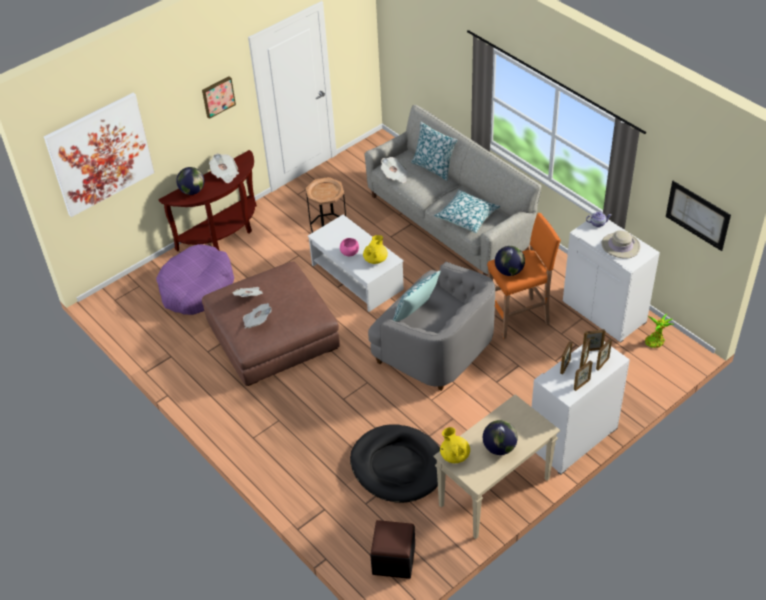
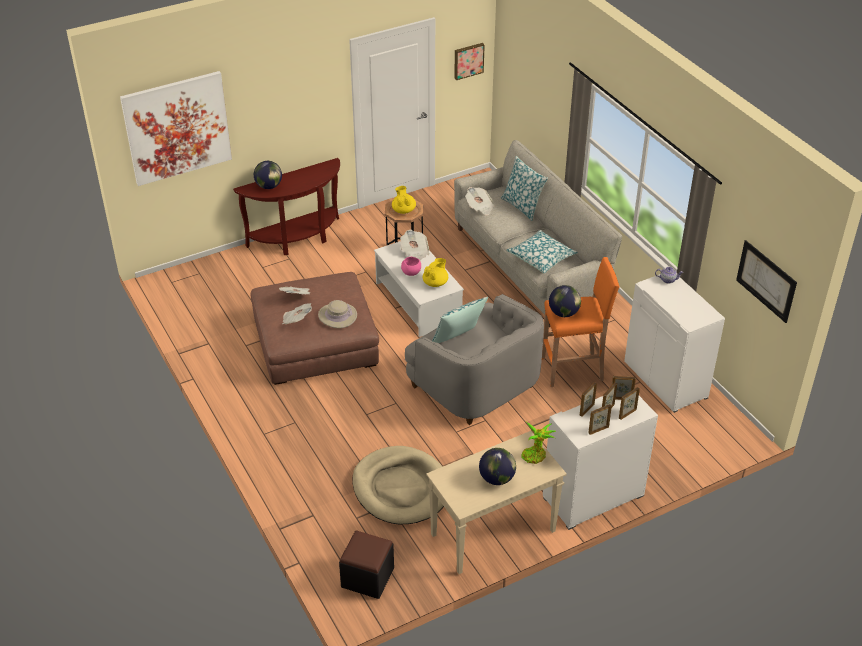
camera: 10 degrees right, 5 degrees down
(196, 288) = (254, 285): purple dog bed -> none
(217, 96) = (309, 94): picture -> picture (468, 60)
(225, 174) = (306, 176): newspaper -> newspaper (414, 252)
(398, 466) = (401, 488): black dog bed -> beige dog bed
(454, 455) = (448, 477): yellow teapot -> yellow teapot (403, 210)
(620, 246) = (684, 305): beige hat -> beige hat (337, 316)
(655, 340) = (712, 417): potted plant -> potted plant (535, 455)

